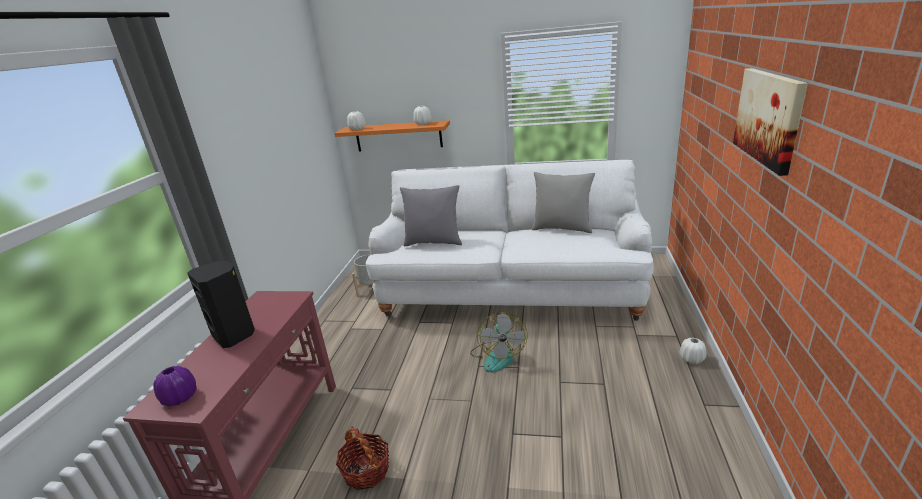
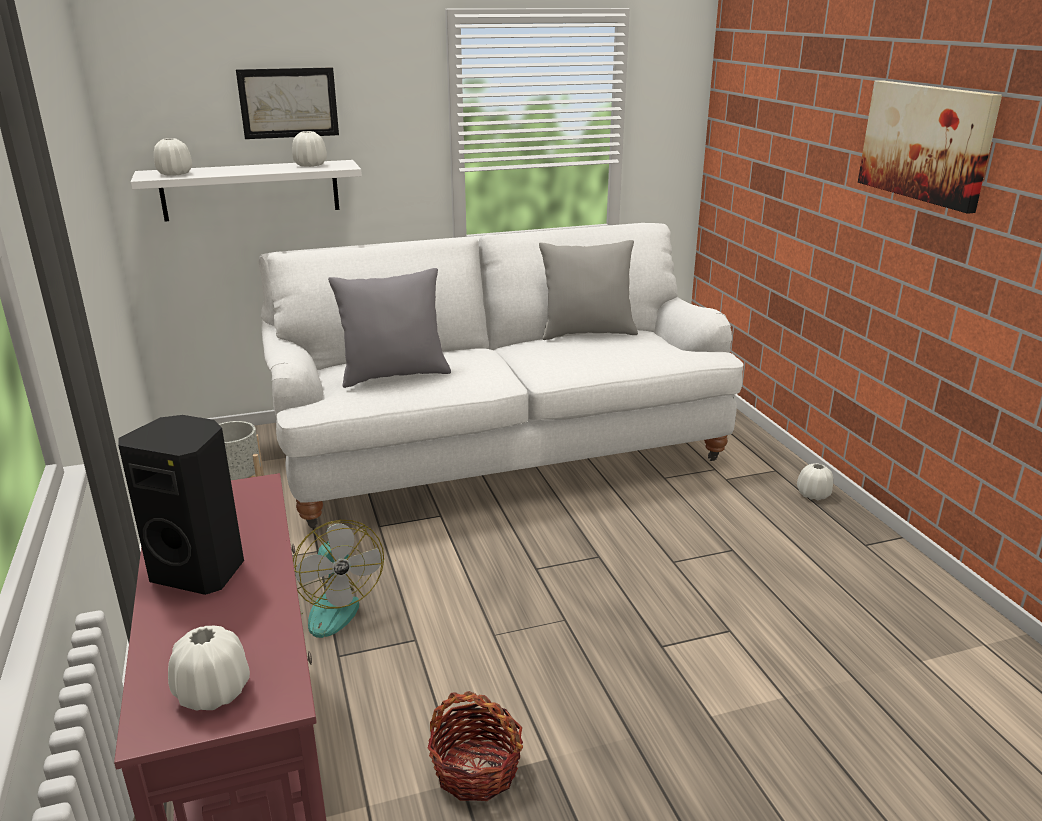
camera: 30 degrees left, 0 degrees up
(180, 397) = (213, 692): purple vase -> white vase
(398, 136) = (251, 190): orange shelf -> white shelf
(415, 90) = (288, 103): none -> picture
(497, 356) = (555, 548): fan -> fan (328, 606)

